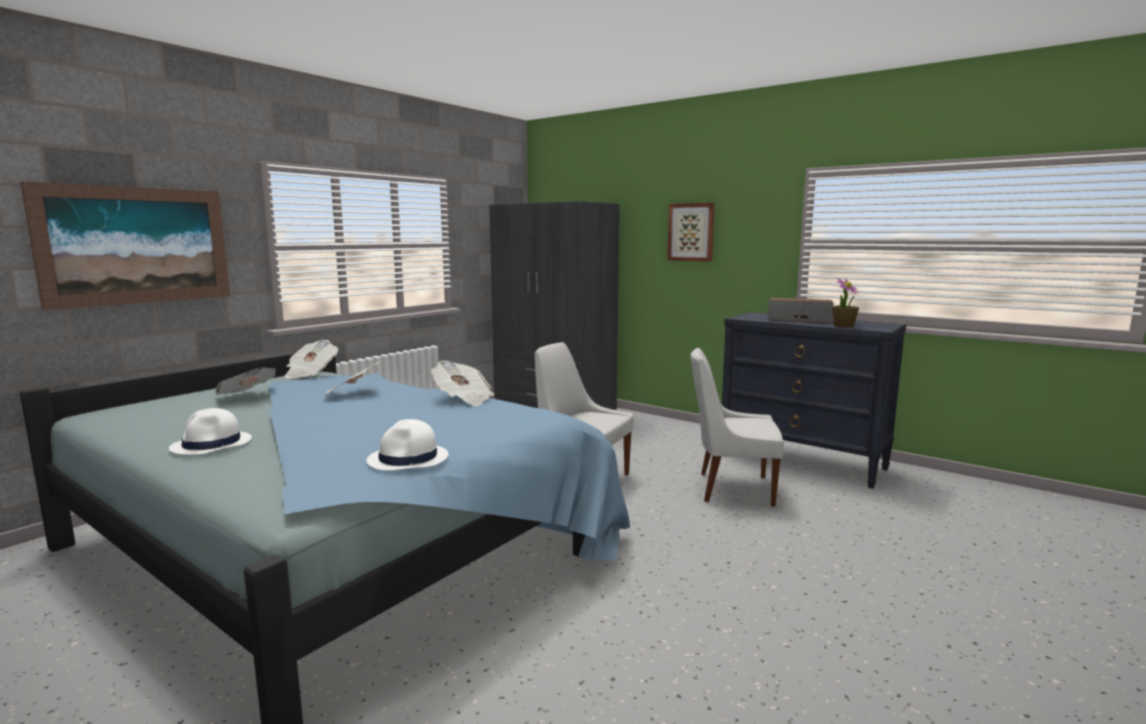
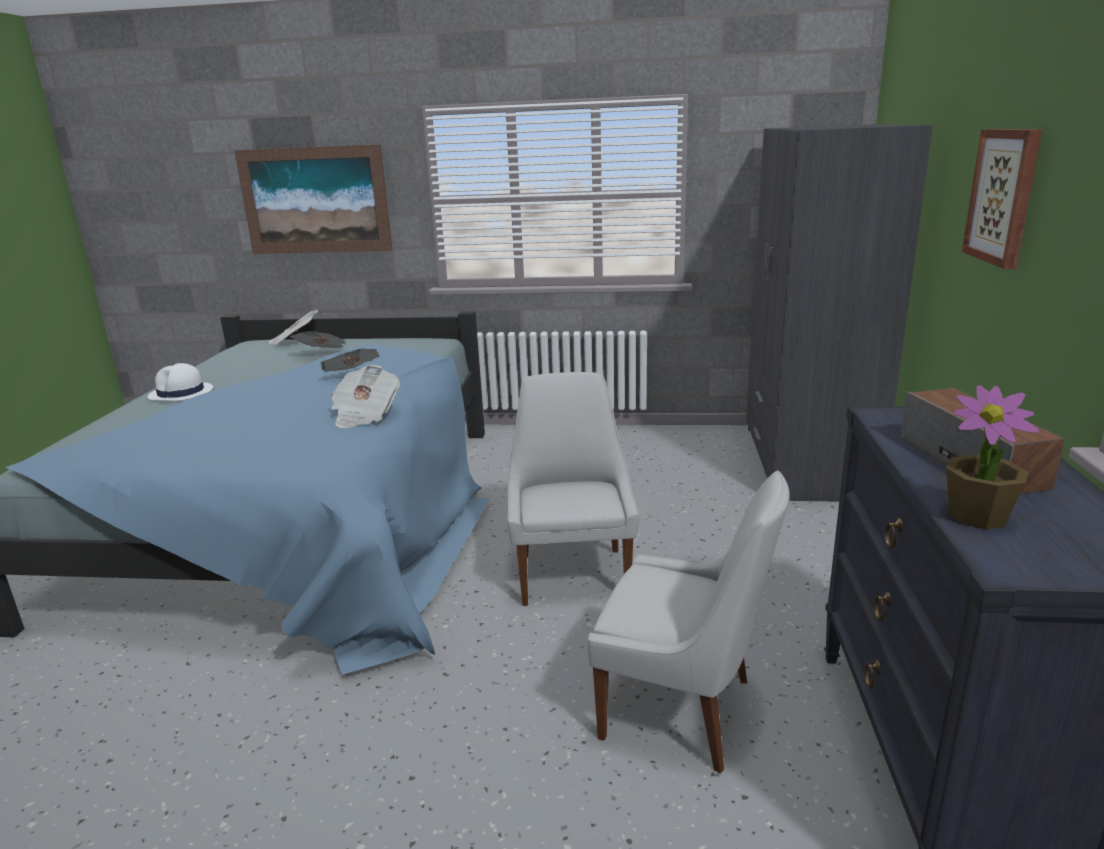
camera: 60 degrees right, 10 degrees up
(310, 373) = (408, 342): newspaper -> newspaper (294, 341)
(408, 459) = (139, 459): white hat -> none
(731, 489) = (683, 710): white chair -> white chair turned 135 degrees clockwise

